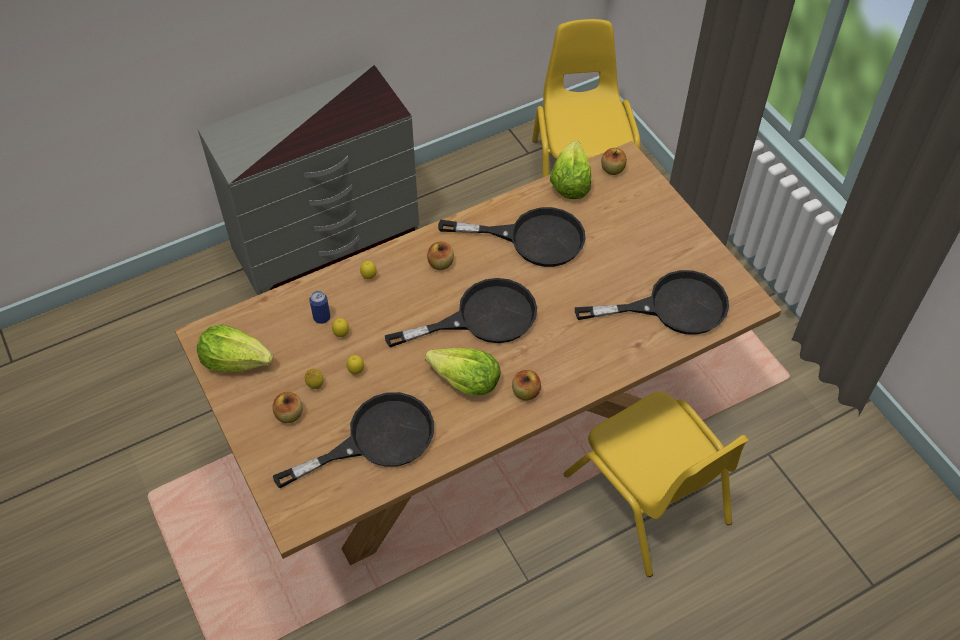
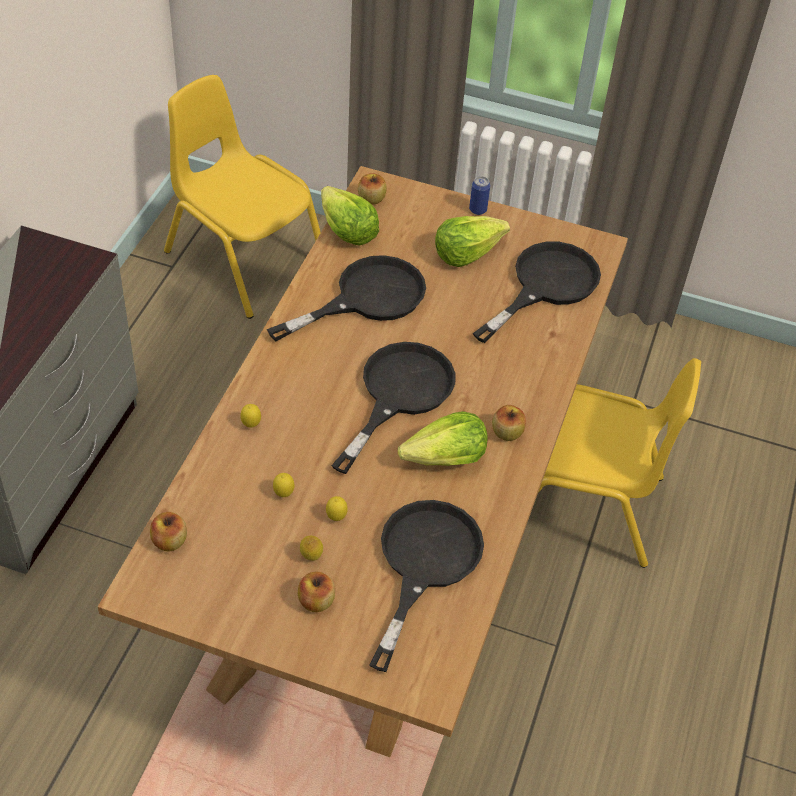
camera: 45 degrees left, 5 degrees down
(236, 360) = (203, 590): lettuce -> lettuce (466, 252)
(322, 317) = (246, 491): can -> can (478, 210)
(440, 264) = (307, 370): apple -> apple (170, 541)

